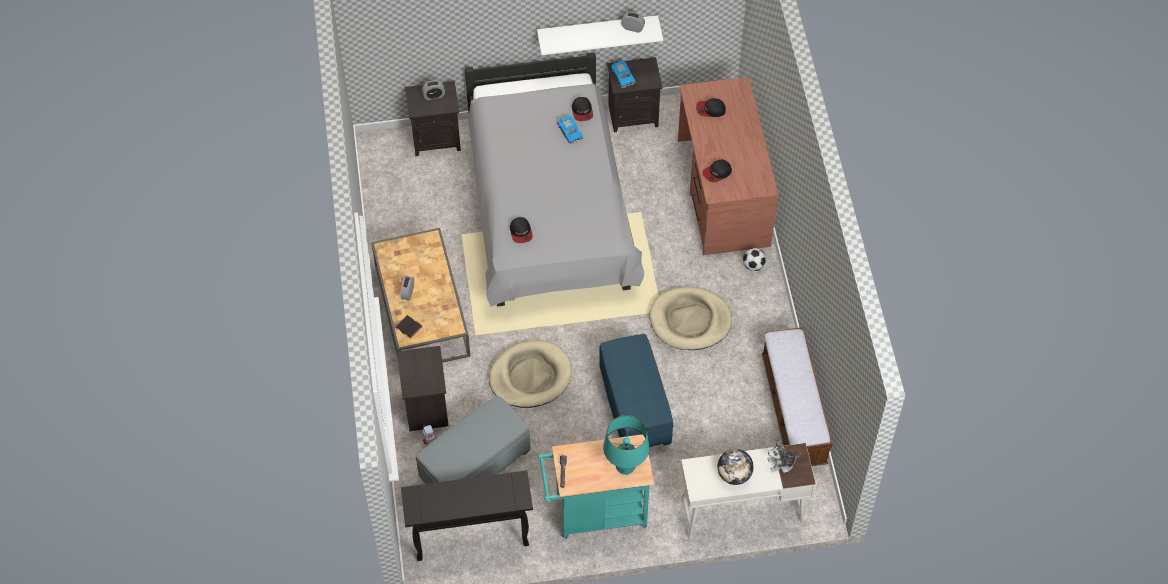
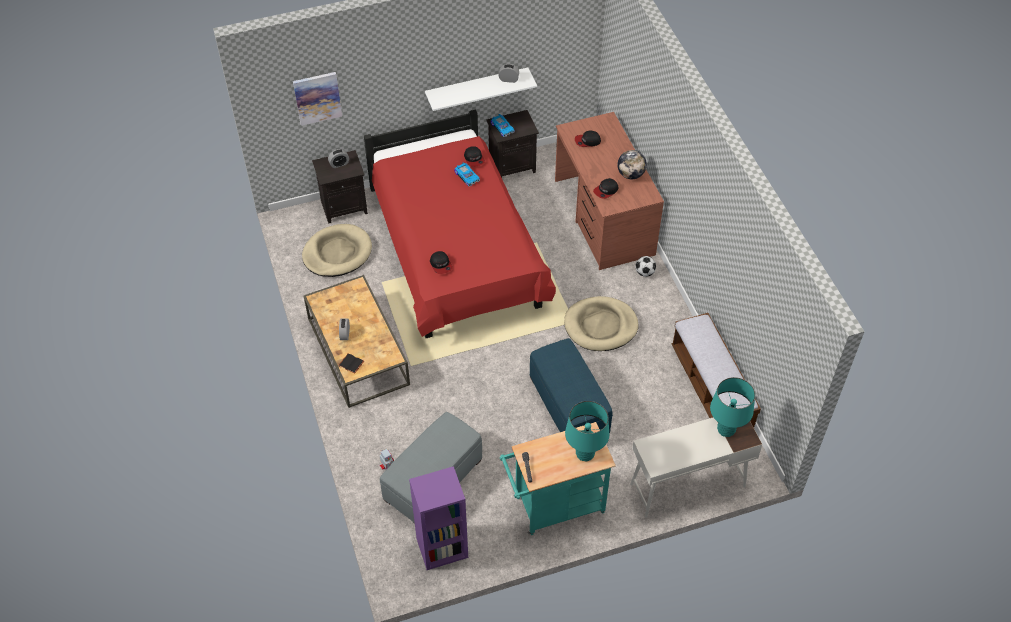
camera: 10 degrees left, 5 degrees down
(415, 27) = (317, 98): none -> picture
(425, 406) = (376, 435): black nightstand -> none
(470, 538) = (442, 548): black console table -> purple bookcase
(530, 376) = (468, 394): beige dog bed -> beige dog bed (337, 253)
(548, 210) = (455, 252): grey bed -> red bed
(734, 475) = (685, 447): globe -> globe (630, 174)
(781, 463) = (726, 430): plush toy -> turquoise table lamp

